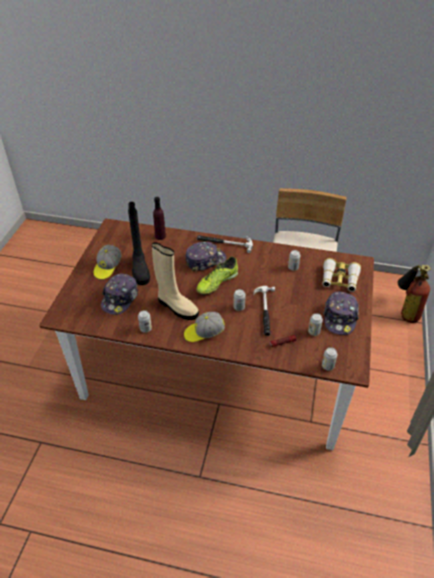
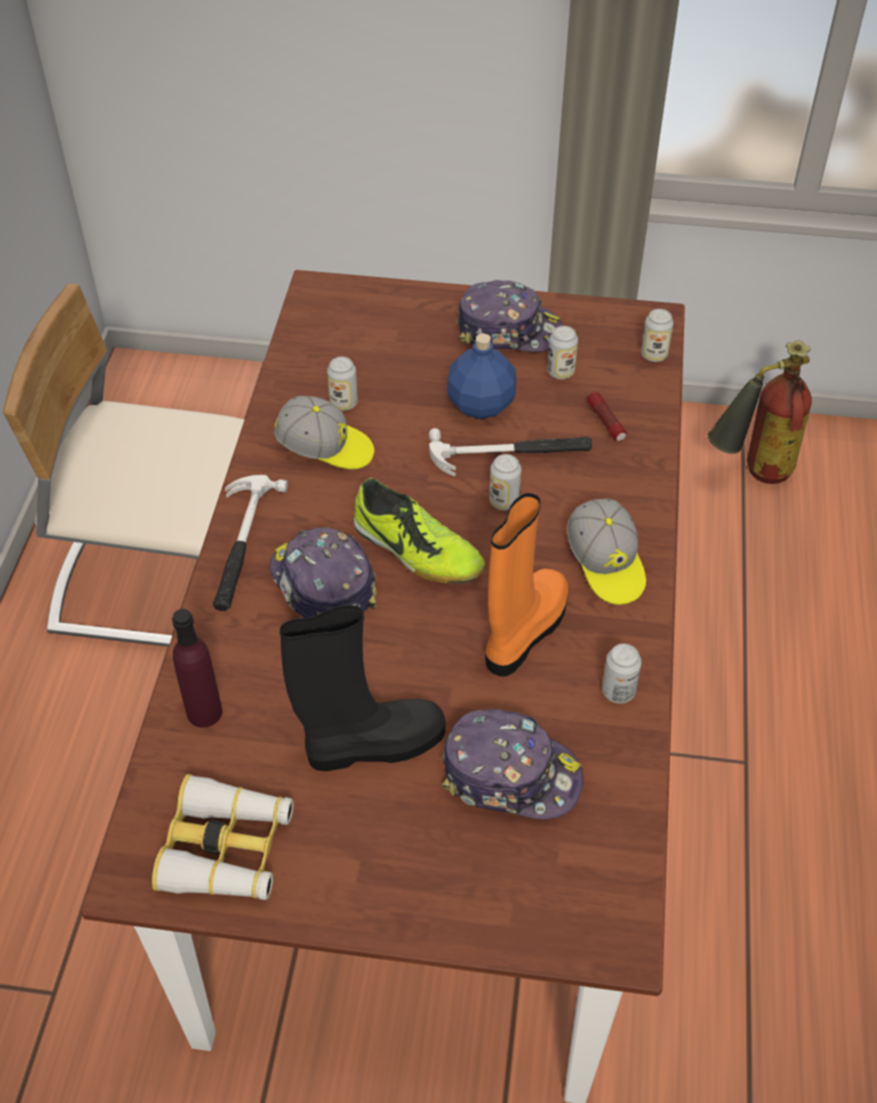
camera: 95 degrees left, 5 degrees up
(107, 267) = (367, 841): cap -> cap (325, 449)
(176, 307) = (524, 631): beige boot -> orange boot
(292, 305) = (482, 405): none -> blue bottle
(339, 279) = (383, 326): binoculars -> binoculars (227, 849)
(406, 311) = (228, 382): fire extinguisher -> fire extinguisher (750, 474)

